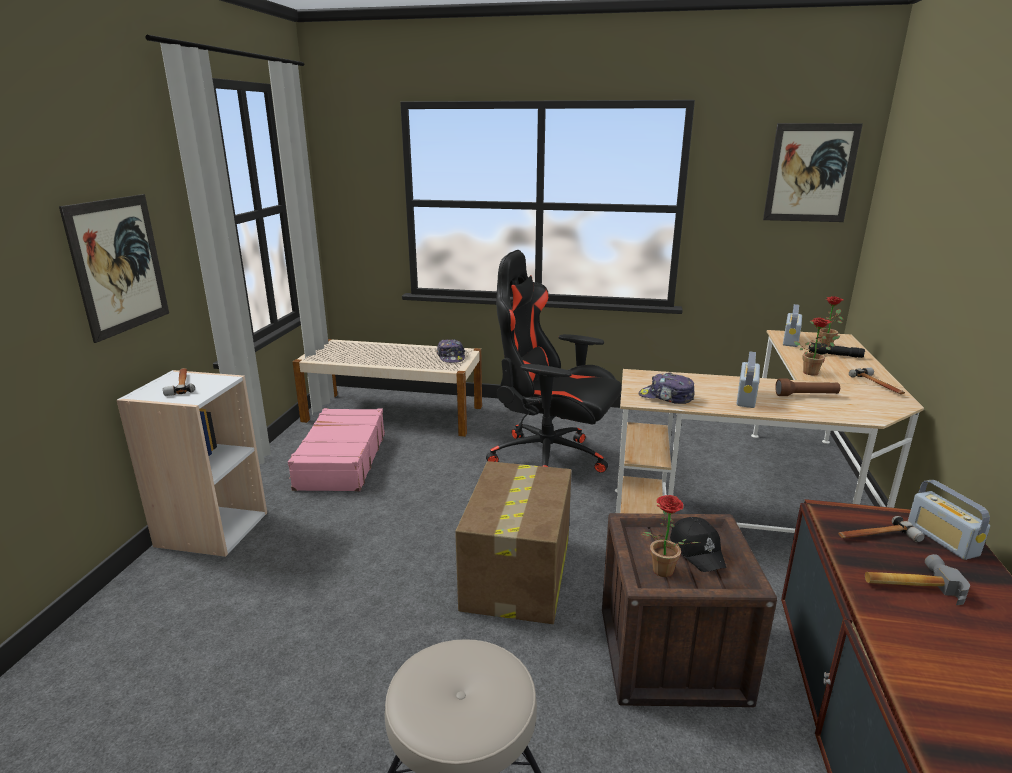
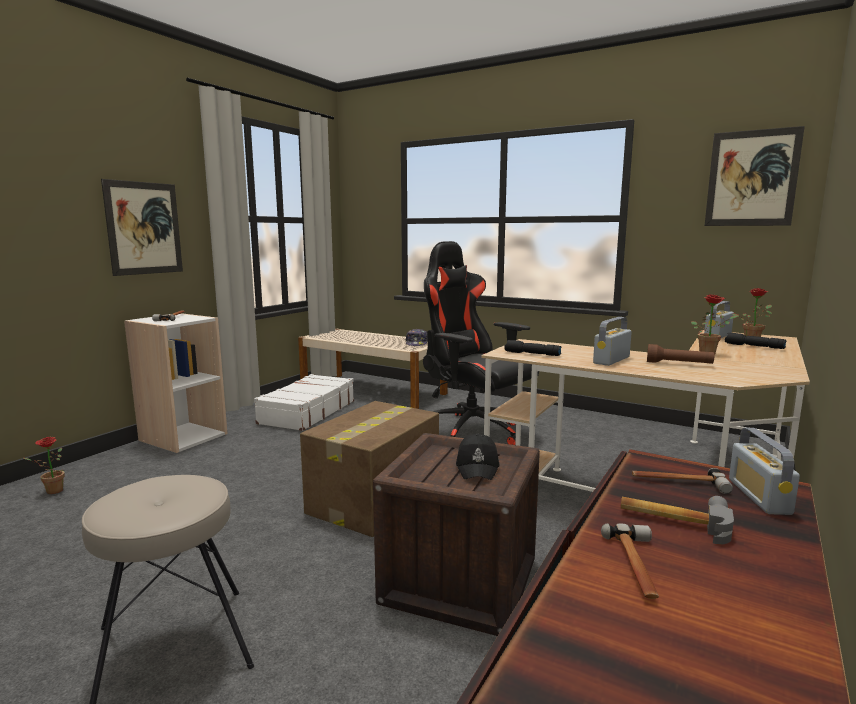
camera: 20 degrees right, 10 degrees down
(340, 461) = (307, 412): pink suitcase -> white suitcase
(661, 573) = (425, 474): potted plant -> potted plant (51, 491)
(666, 397) = (531, 354): cap -> black flashlight
(879, 385) = (775, 365): hammer -> hammer (637, 566)

